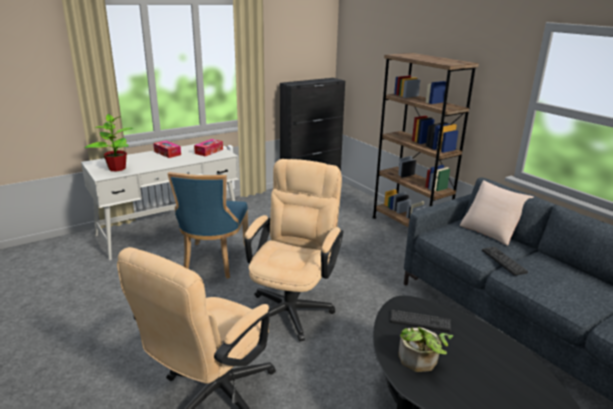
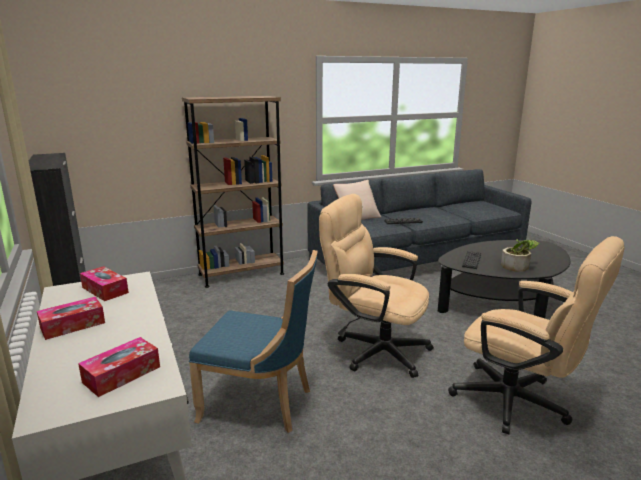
camera: 80 degrees left, 5 degrees down
(116, 168) = (122, 374): potted plant -> tissue box

